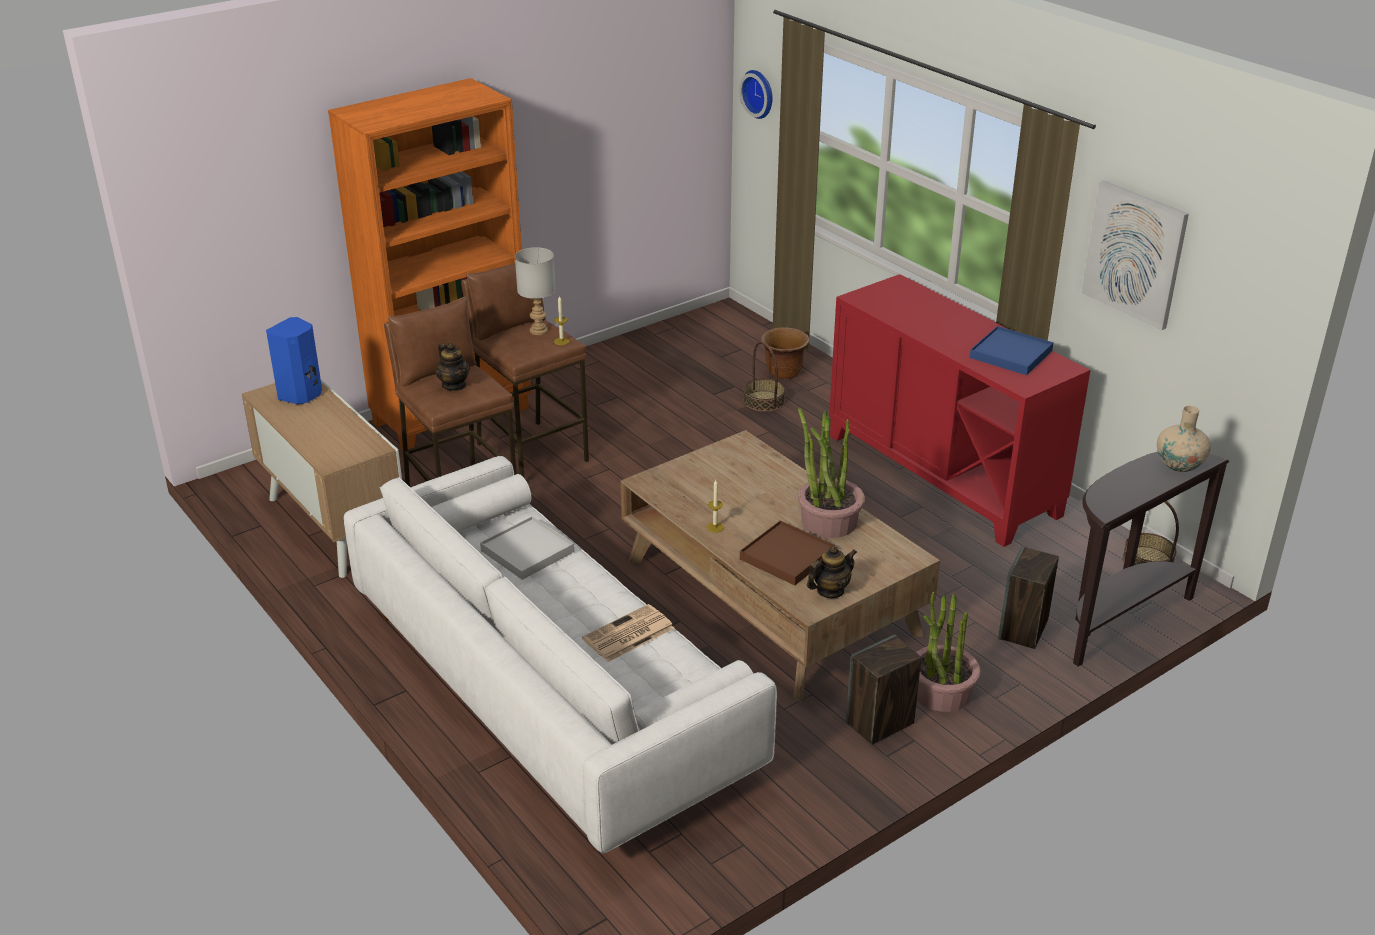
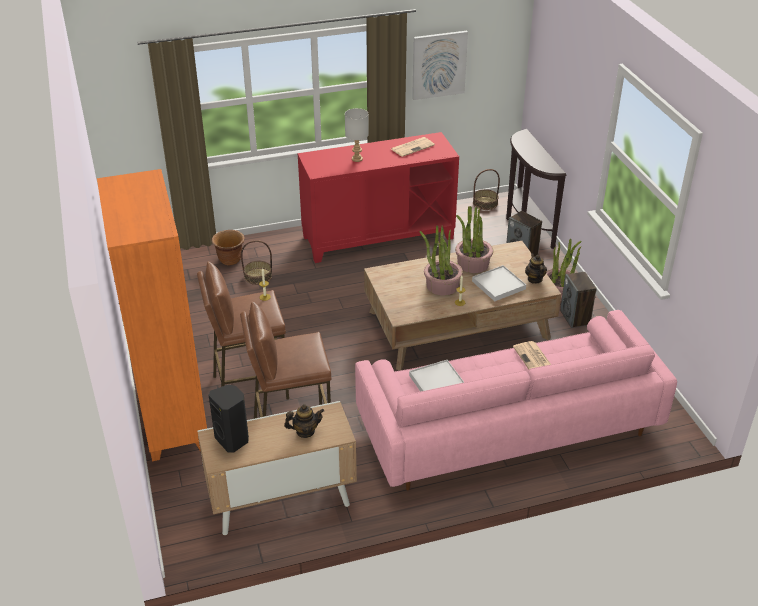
camera: 70 degrees left, 5 degrees up
(301, 395) = (233, 440): blue speaker -> black speaker
(454, 385) = (295, 353): teapot -> teapot (305, 431)
(539, 330) = (242, 303): grey table lamp -> grey table lamp (356, 159)
(551, 690) = (507, 426): white sofa -> pink sofa
(748, 503) = (442, 285): none -> potted plant
(759, 93) = (117, 106): wall clock -> none
(786, 556) = (498, 285): brown tray -> white tray
(1011, 354) = (412, 147): blue tray -> newspaper
(1179, 464) = (525, 140): beige vase -> none

